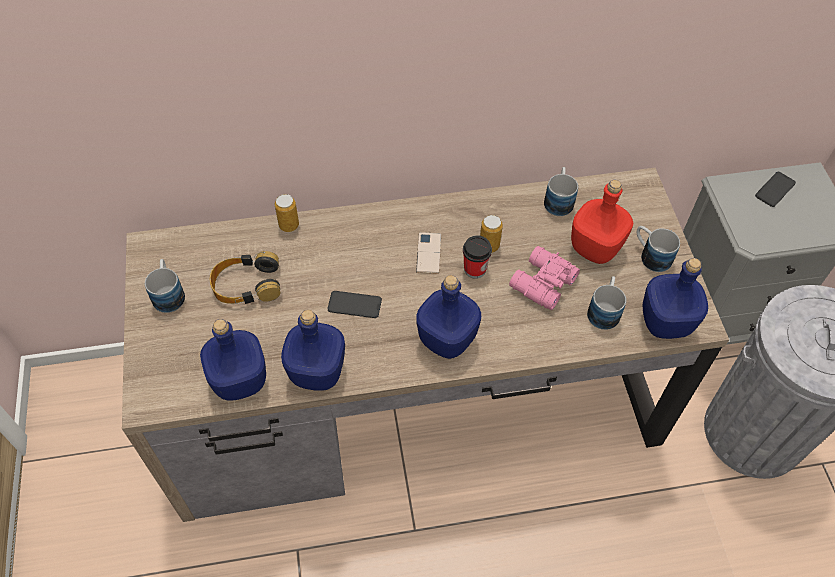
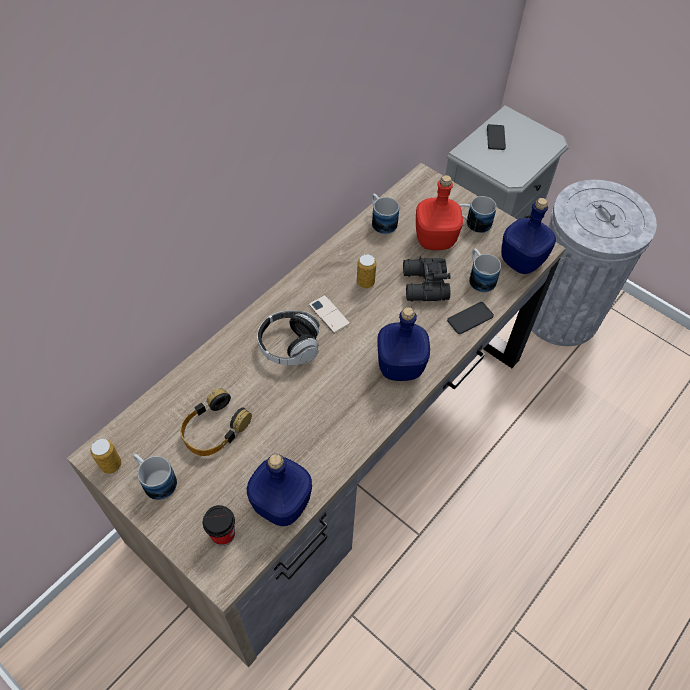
camera: 40 degrees left, 0 degrees up
(289, 225) = (203, 361): can -> can (111, 464)
(317, 373) = (333, 455): blue bottle -> none
(354, 305) = (312, 387): phone -> phone (470, 318)
(369, 258) = (289, 346): none -> headphones
(475, 269) = (372, 305): cup -> cup (223, 534)
(541, 283) = (423, 286): pink binoculars -> black binoculars

